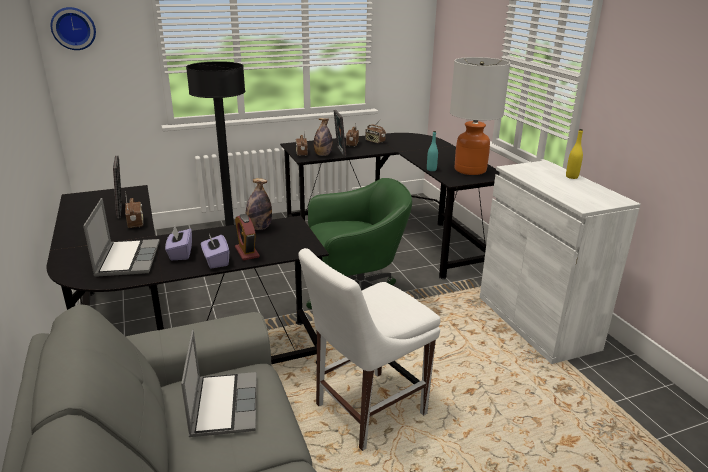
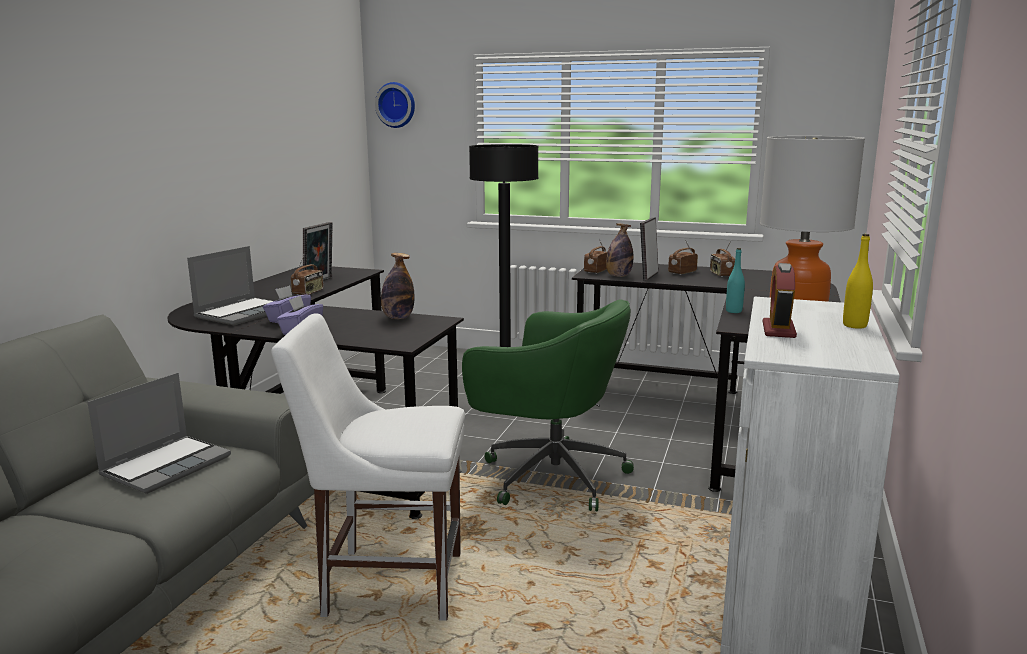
camera: 40 degrees right, 10 degrees down
(247, 252) = (341, 332): alarm clock -> alarm clock (778, 330)

